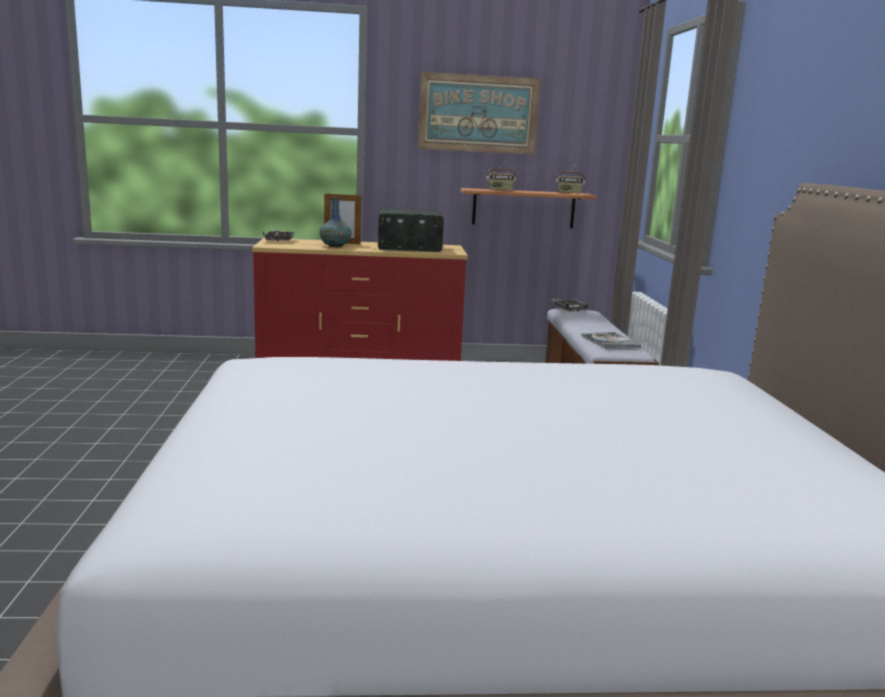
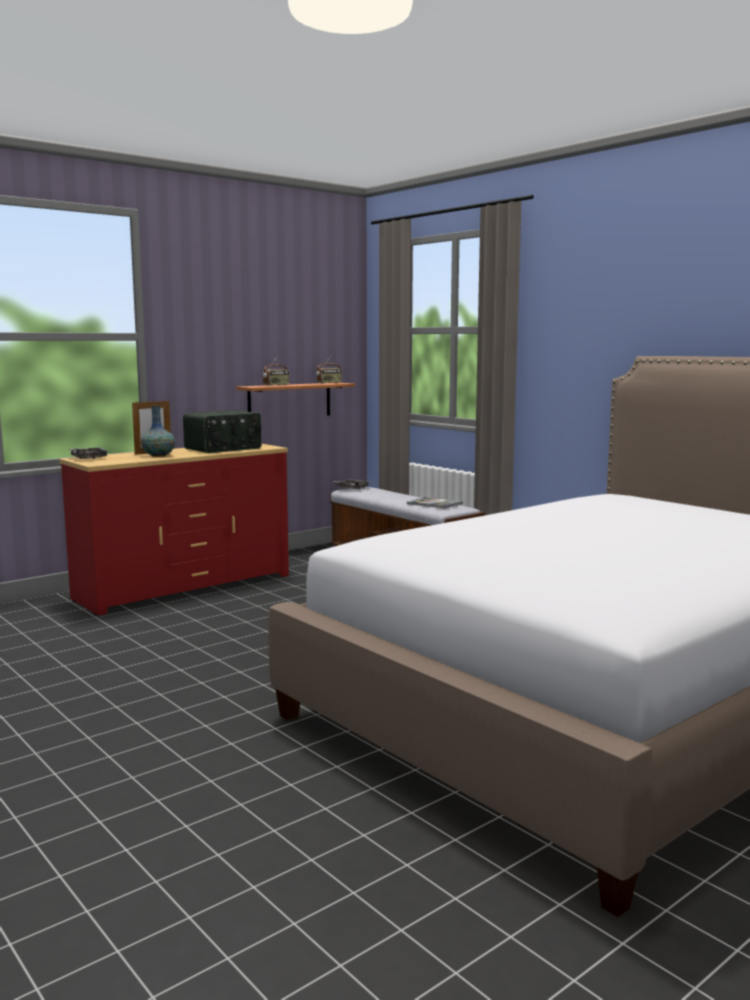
camera: 35 degrees left, 5 degrees down
(478, 114) = (245, 314): picture -> none

